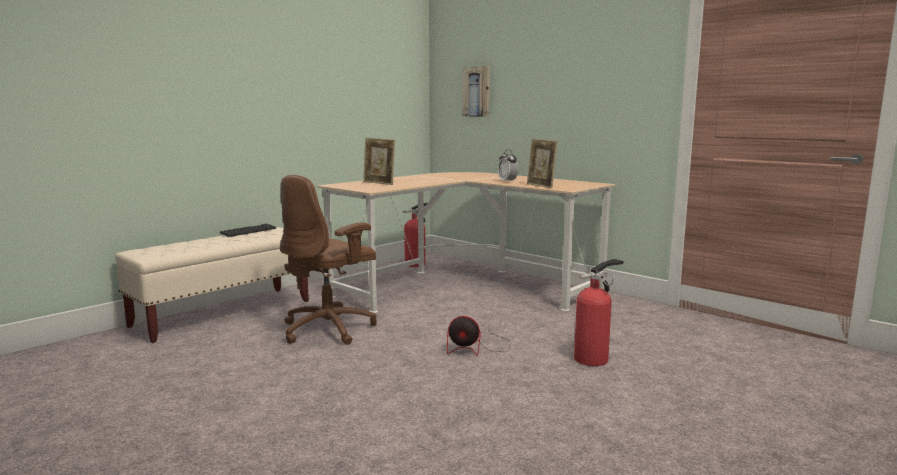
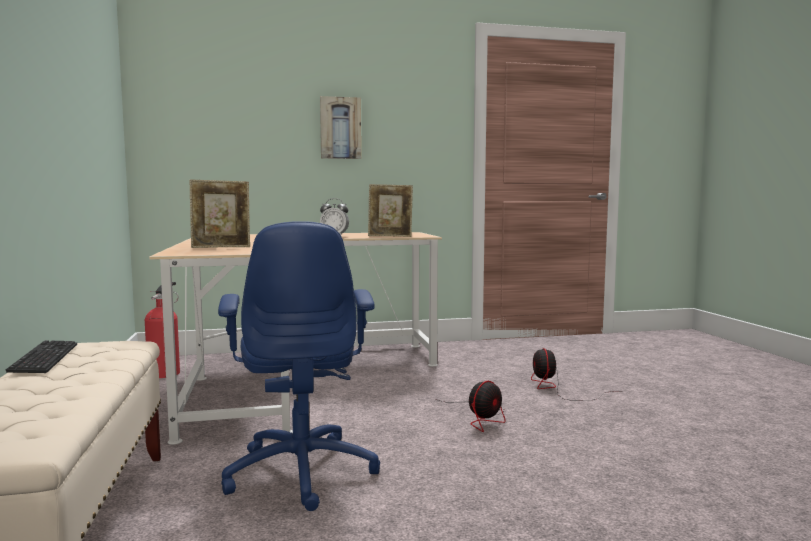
camera: 55 degrees left, 5 degrees down
(329, 329) = (302, 471): brown office chair -> blue office chair
(477, 92) = (219, 132): picture -> picture (340, 128)
(593, 358) = (558, 389): fire extinguisher -> fan

